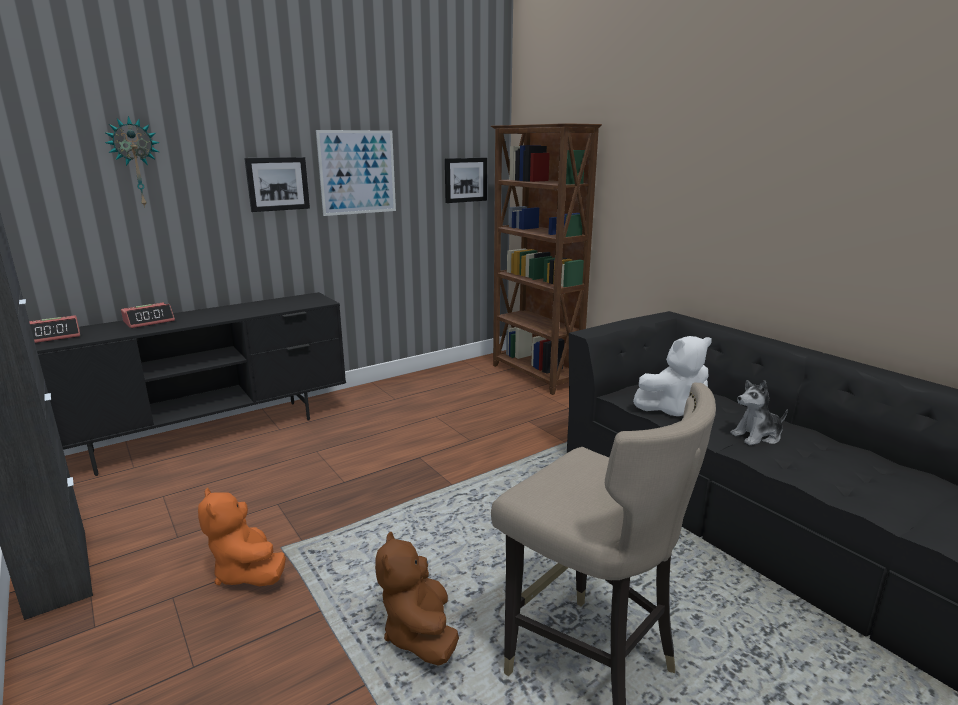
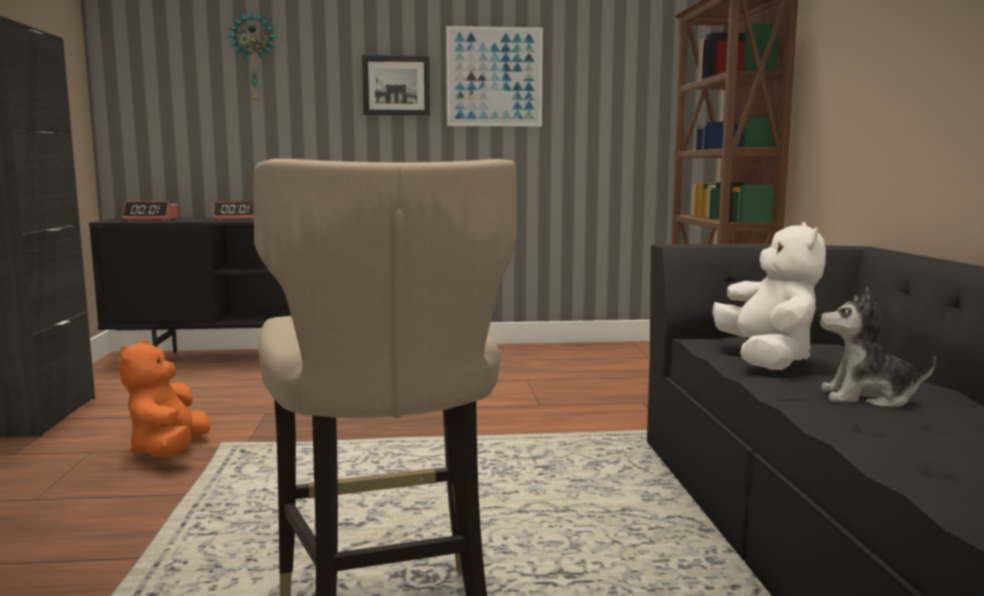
camera: 30 degrees right, 10 degrees down
(419, 634) = (246, 538): brown plush toy -> none
(465, 180) = (647, 93): picture -> none
(672, 410) = (766, 359): white plush toy -> white plush toy turned 105 degrees counterclockwise

